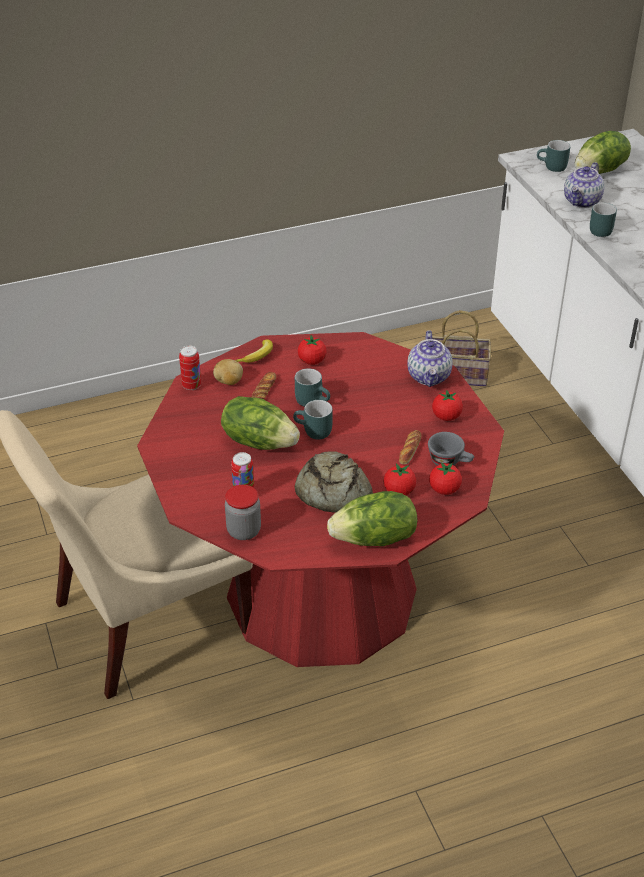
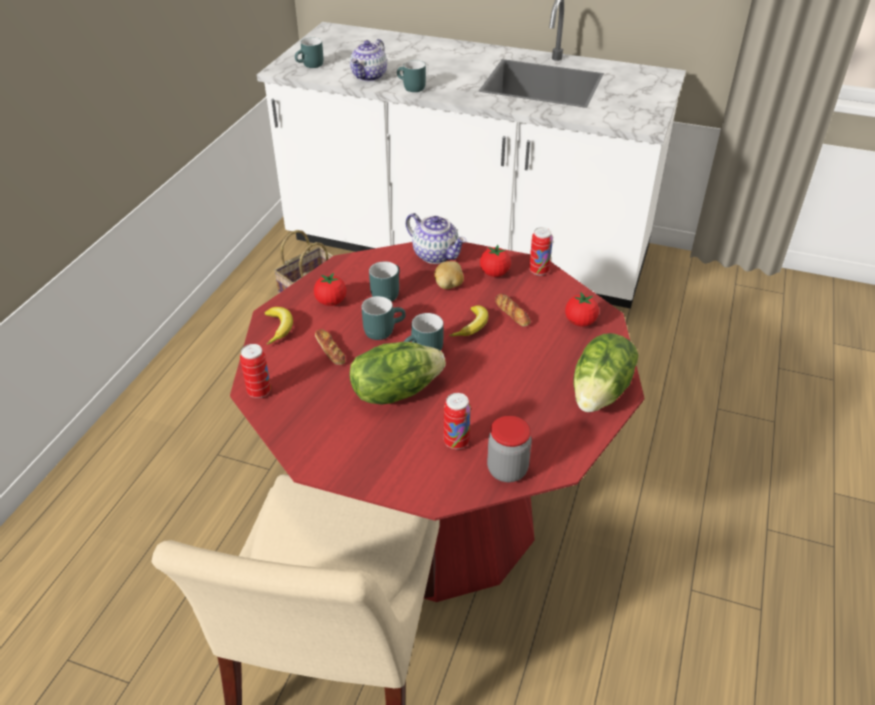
camera: 50 degrees left, 0 degrees up
(228, 382) = (288, 365): potato -> potato (449, 286)
(331, 491) = (514, 384): bread -> none
(354, 378) = (385, 292): none -> turquoise mug
(369, 439) = (472, 326): none -> banana
(399, 491) = (556, 346): tomato -> none
(450, 462) = (550, 301): grey cup -> none
(481, 437) = (539, 271): none -> can
(582, 201) = (369, 76): teapot -> teapot turned 45 degrees clockwise
(600, 171) = (347, 54): lettuce -> none

